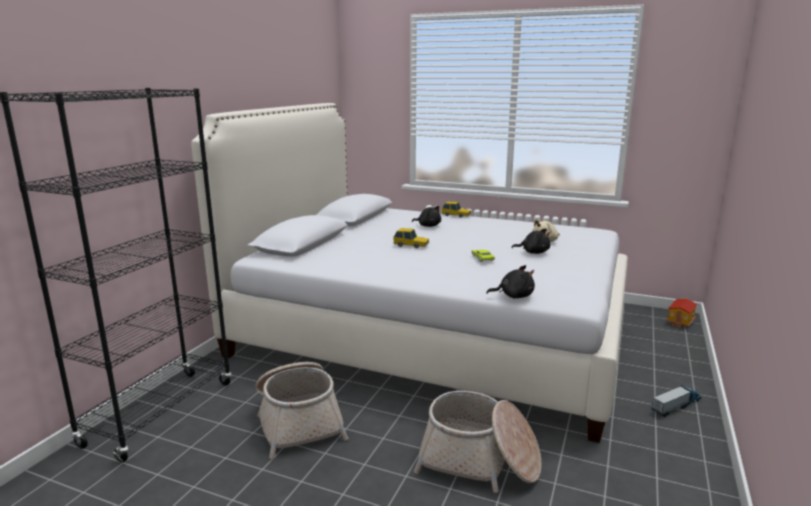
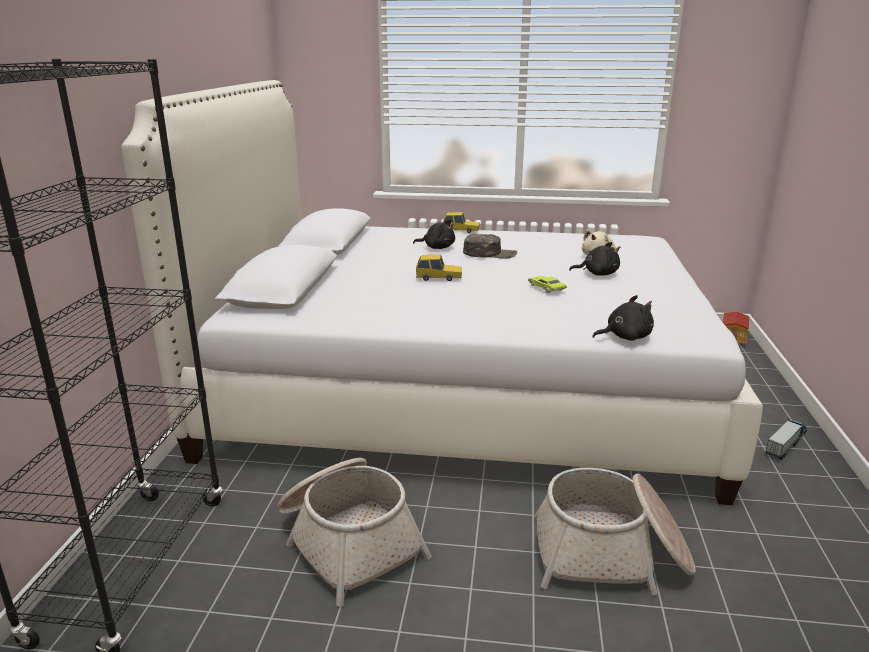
camera: 15 degrees left, 5 degrees up
(463, 232) = (490, 253): none -> green cap

